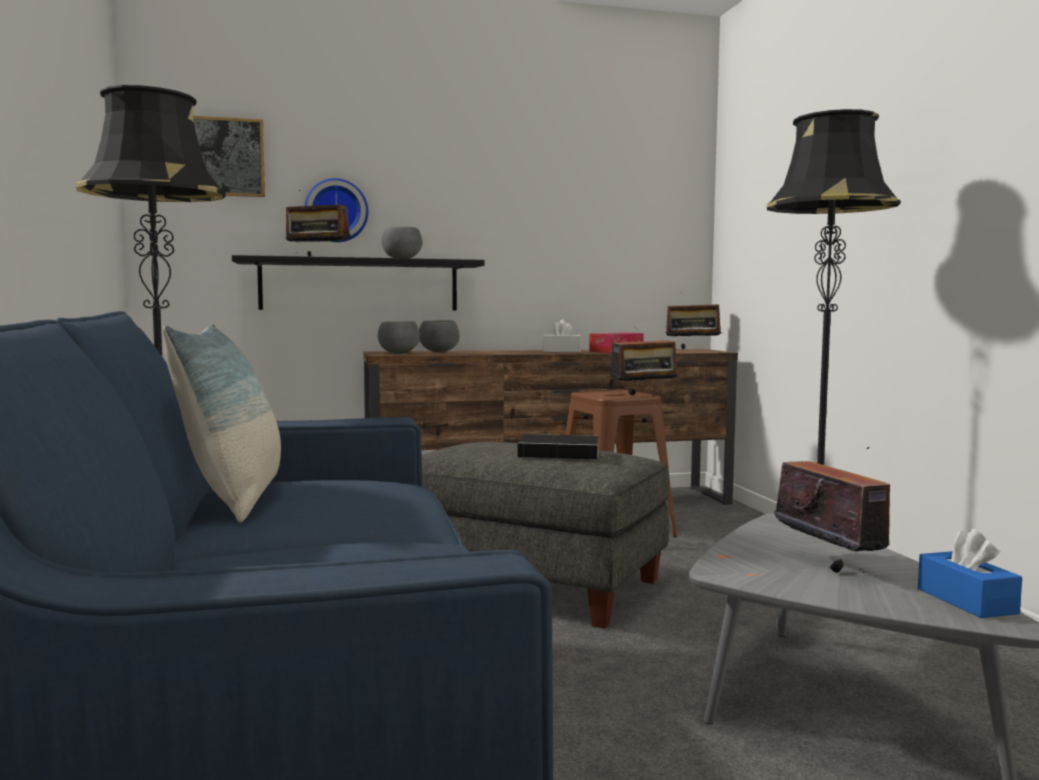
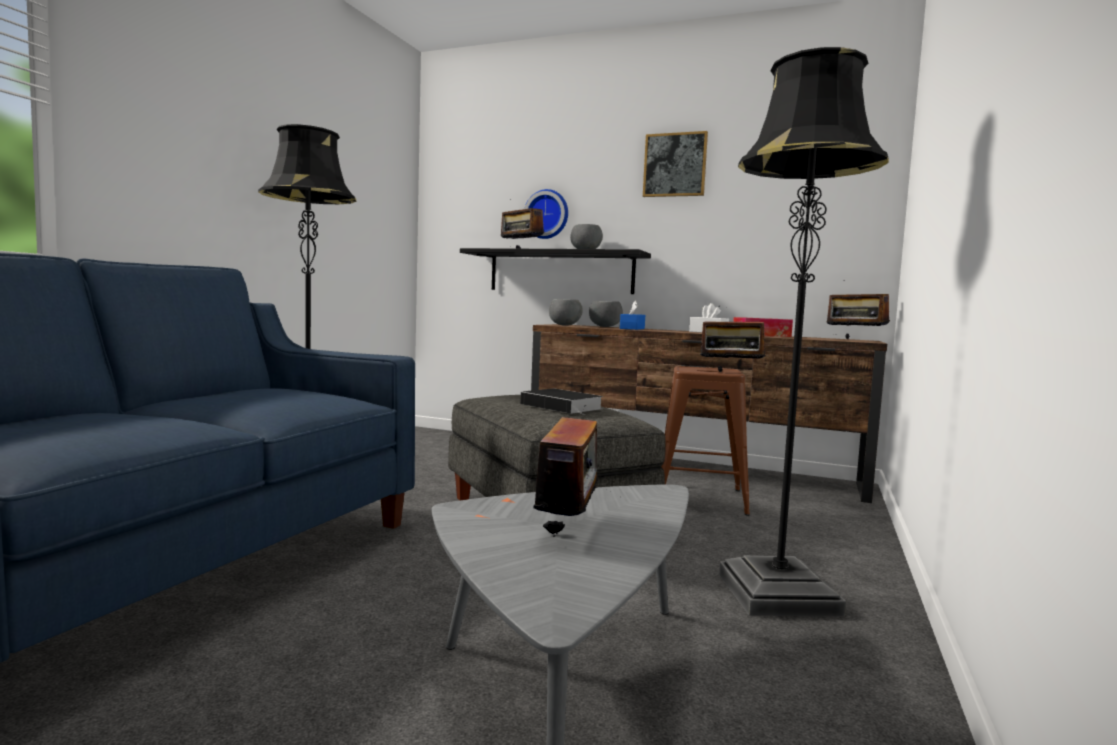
camera: 35 degrees right, 0 degrees up
(224, 157) = (477, 179): picture -> picture (675, 165)
(234, 500) = (227, 392): pillow -> none
(966, 601) = (584, 587): blue tissue box -> blue tissue box (632, 328)

